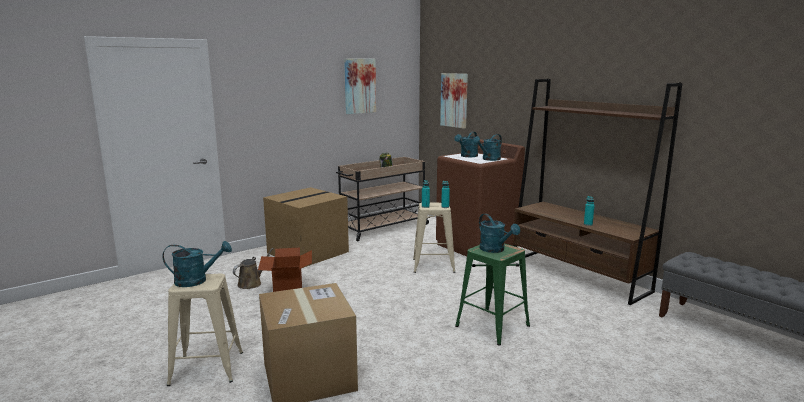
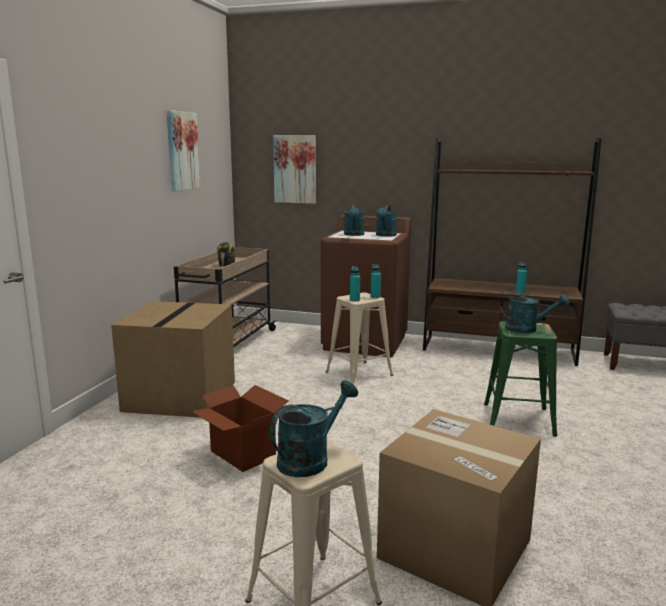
camera: 35 degrees left, 0 degrees up
(251, 283) = (169, 459): brown watering can -> none

